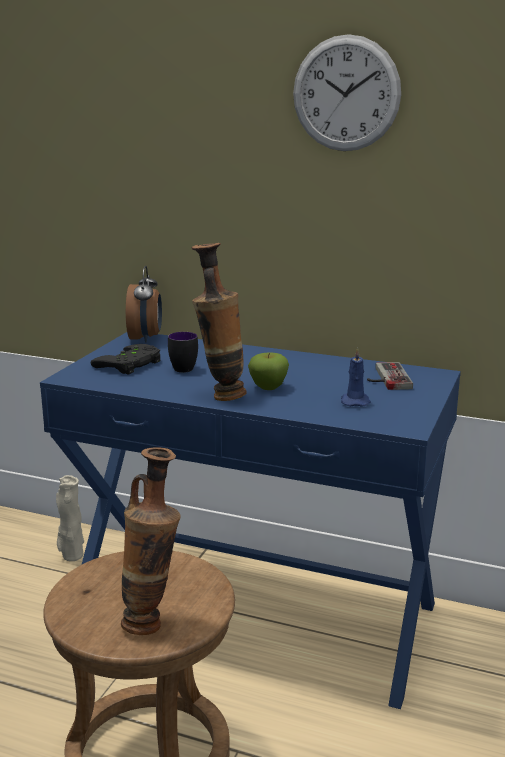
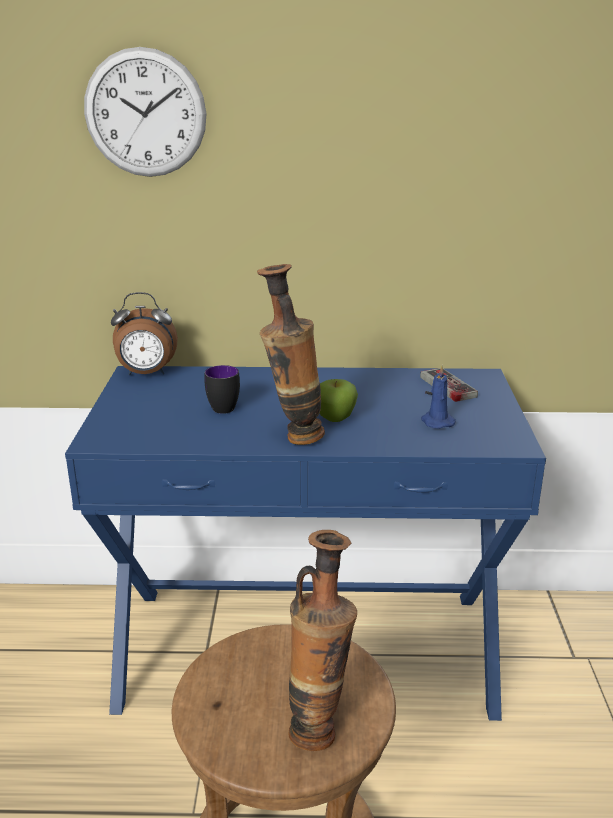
camera: 20 degrees left, 5 degrees up
(71, 556) = (74, 629): beige vase -> none
(131, 365) = (158, 412): black game controller -> none
(146, 338) = (146, 374): alarm clock -> alarm clock turned 105 degrees clockwise
(346, 94) = (374, 78): wall clock -> wall clock (145, 113)

